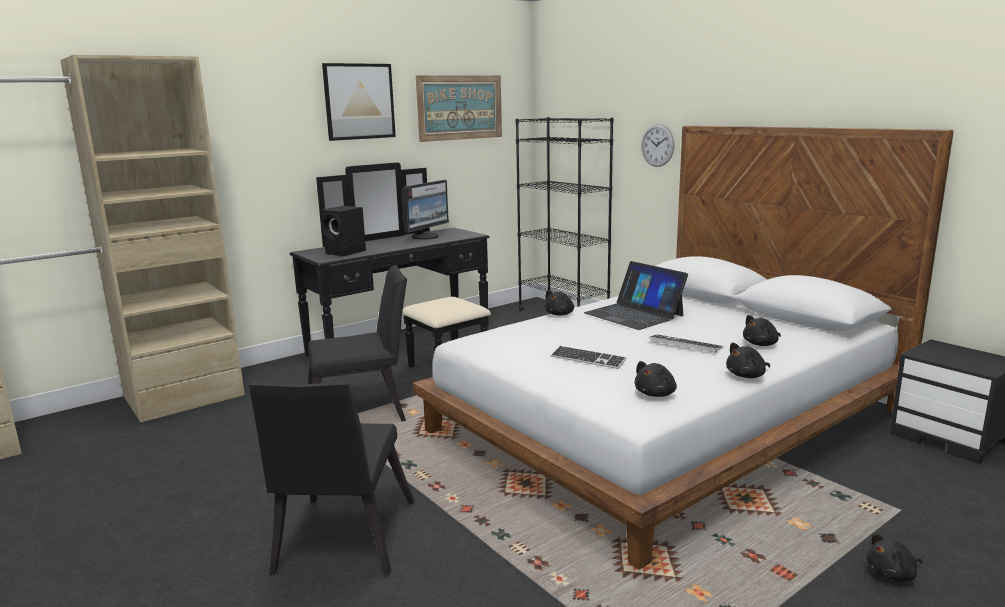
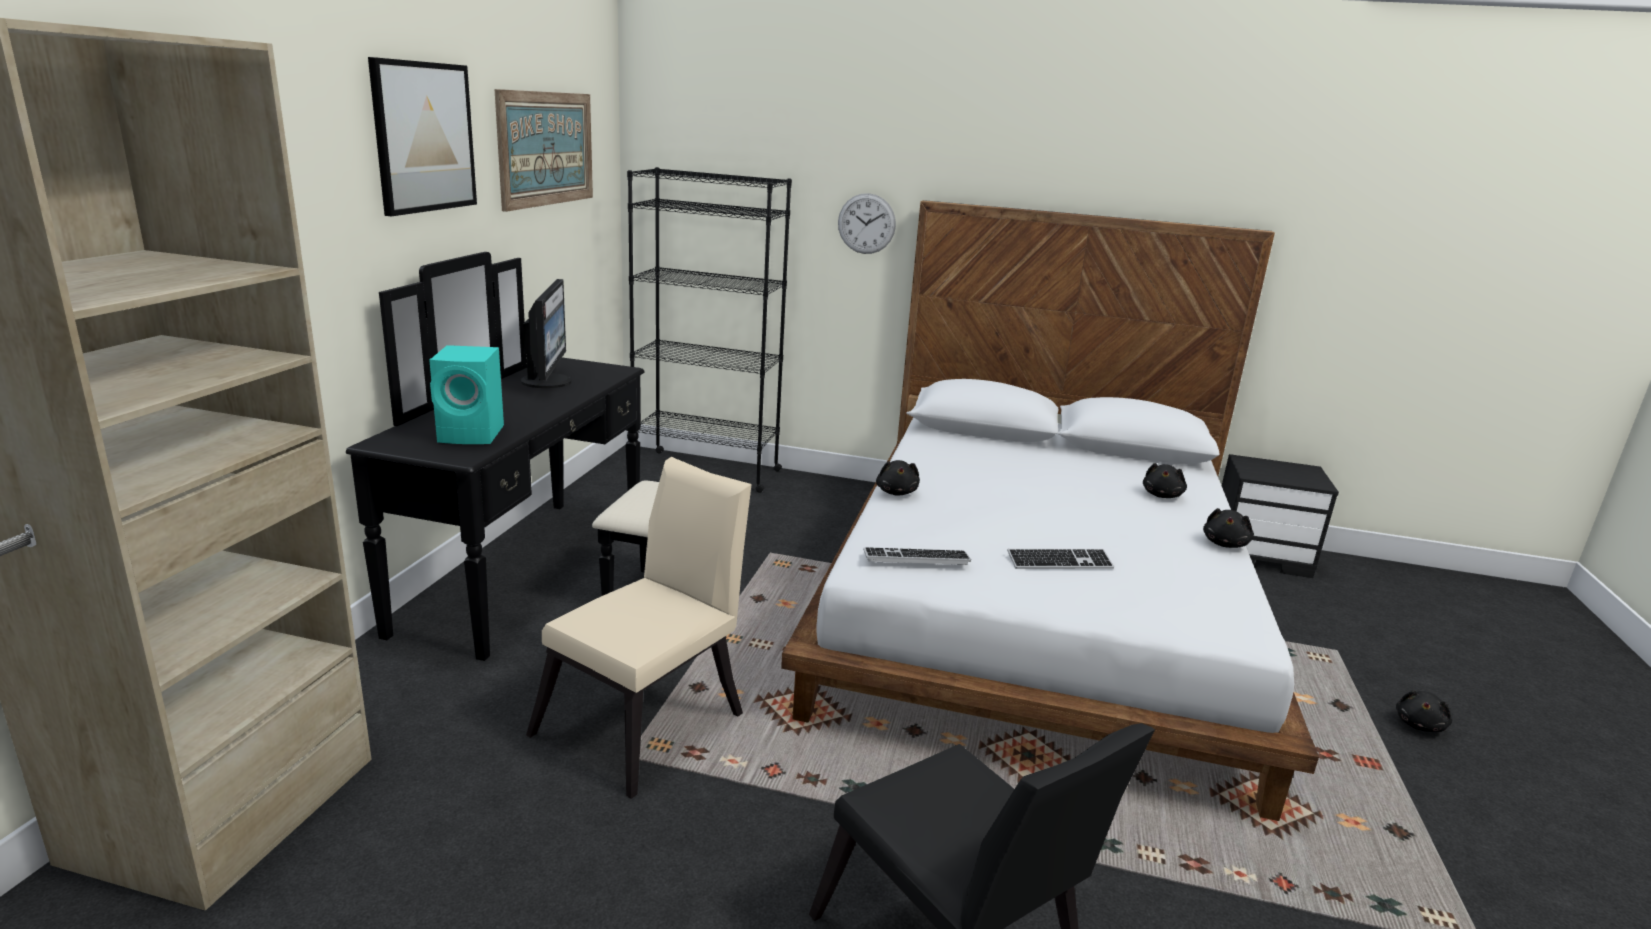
camera: 40 degrees left, 5 degrees up
(346, 252) = (473, 434): black speaker -> turquoise speaker
(363, 411) = (650, 719): black chair -> beige chair
(634, 314) = (982, 476): laptop -> none
(656, 394) = (1207, 595): black plush toy -> none
(685, 344) = (1109, 513): keyboard -> keyboard (916, 558)

